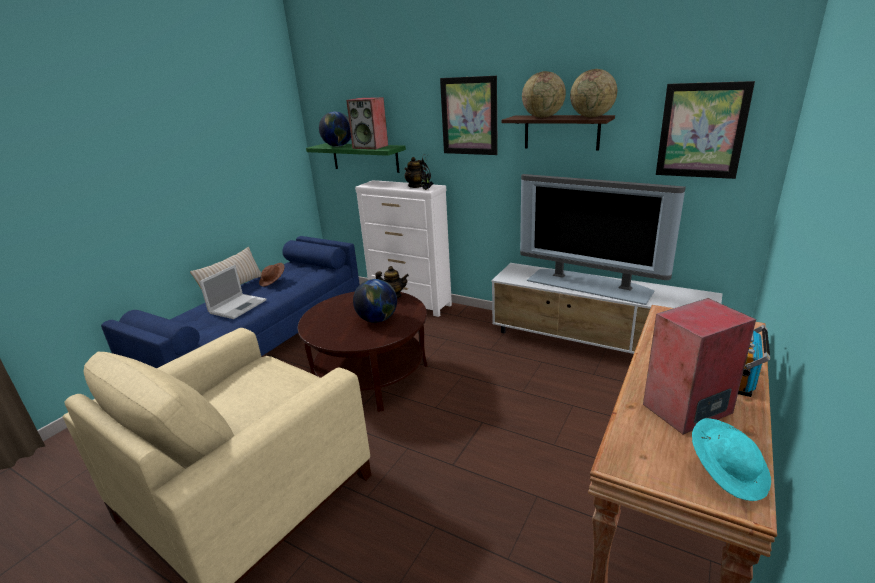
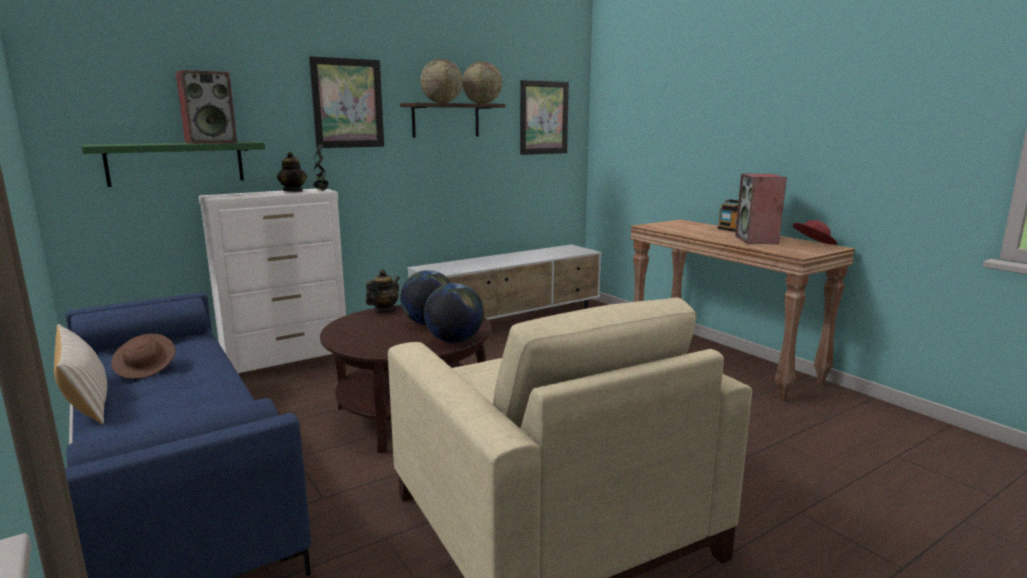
camera: 65 degrees left, 10 degrees down
(238, 306) = (185, 398): laptop -> none
(338, 146) = (142, 144): globe -> globe (454, 340)
(589, 284) = (501, 260): television -> none
(727, 472) = (812, 245): turquoise hat -> red hat

